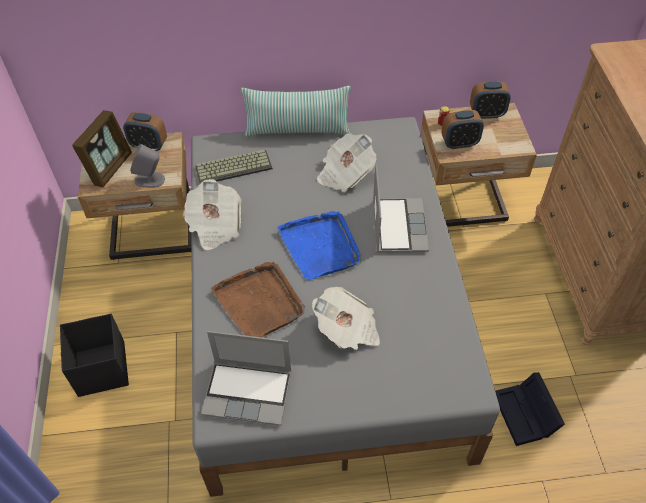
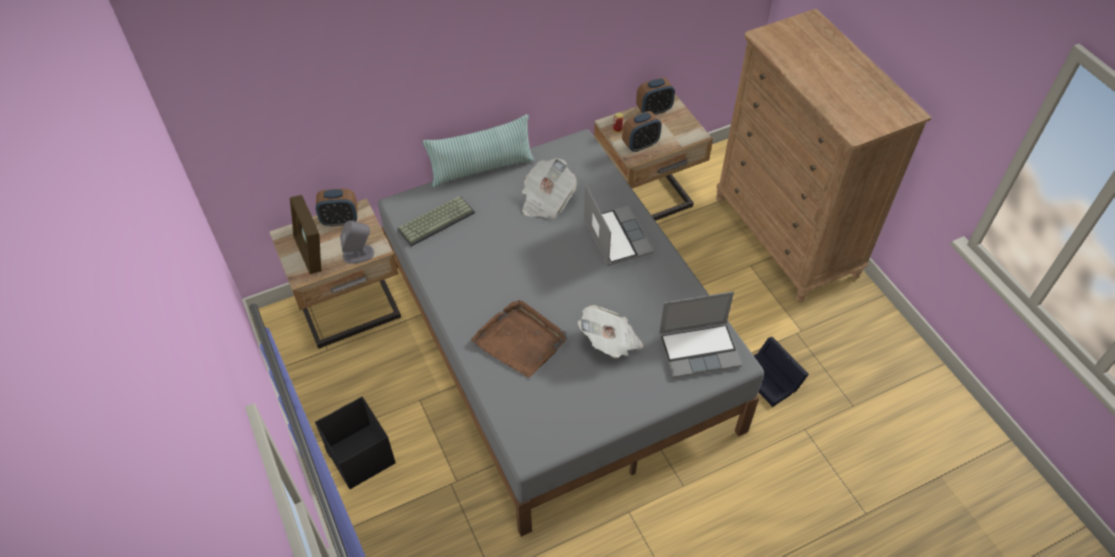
camera: 20 degrees left, 0 degrees up
(110, 168) = (311, 253): picture frame -> picture frame turned 150 degrees clockwise
(214, 226) = (444, 282): newspaper -> none
(249, 392) = (547, 421): laptop -> laptop (700, 349)
(321, 246) = (554, 274): blue tray -> none

